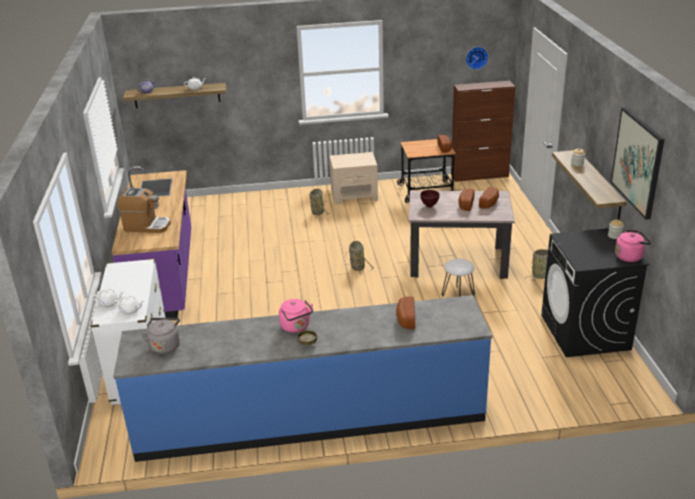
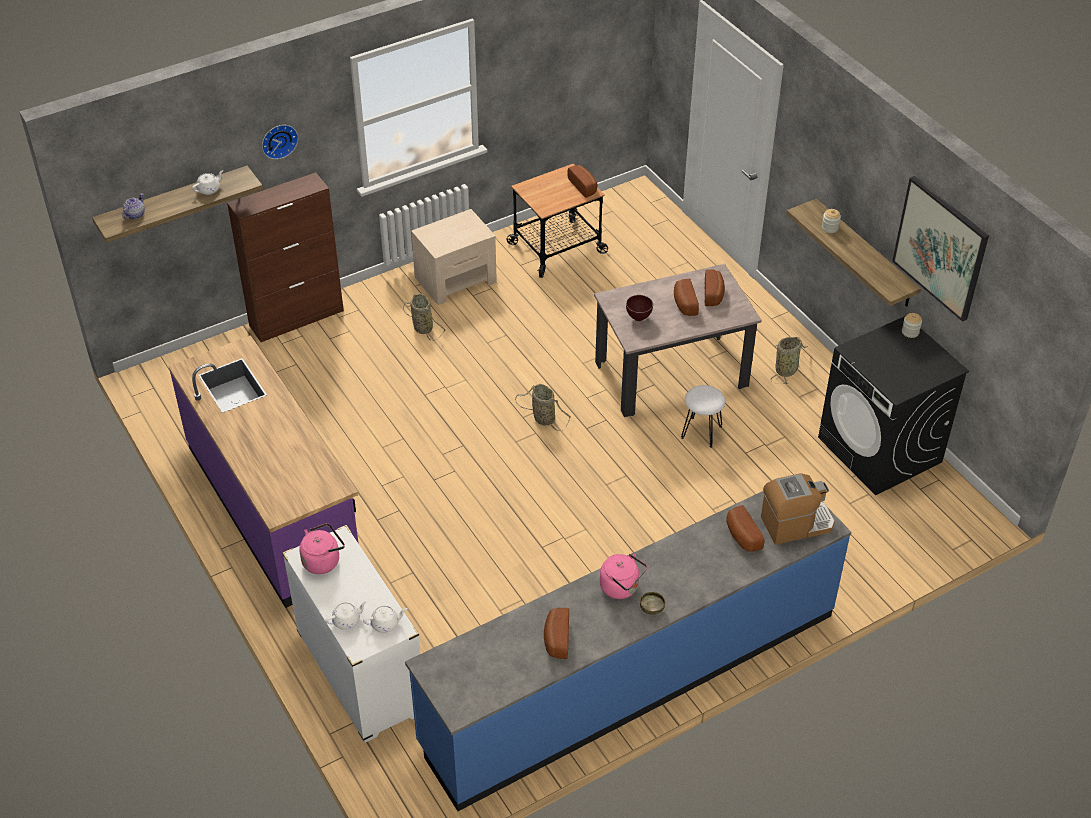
camera: 25 degrees left, 15 degrees up
(147, 226) = (282, 466): coffee machine -> coffee machine (796, 524)
(165, 346) = (480, 667): grey kettle -> none
(227, 343) = (556, 639): none -> bread
(476, 57) = (603, 38): wall clock -> wall clock (278, 140)
(480, 175) = (614, 197): brown cabinet -> brown cabinet (297, 318)
(630, 256) = (943, 364): pink kettle -> pink kettle (323, 560)

